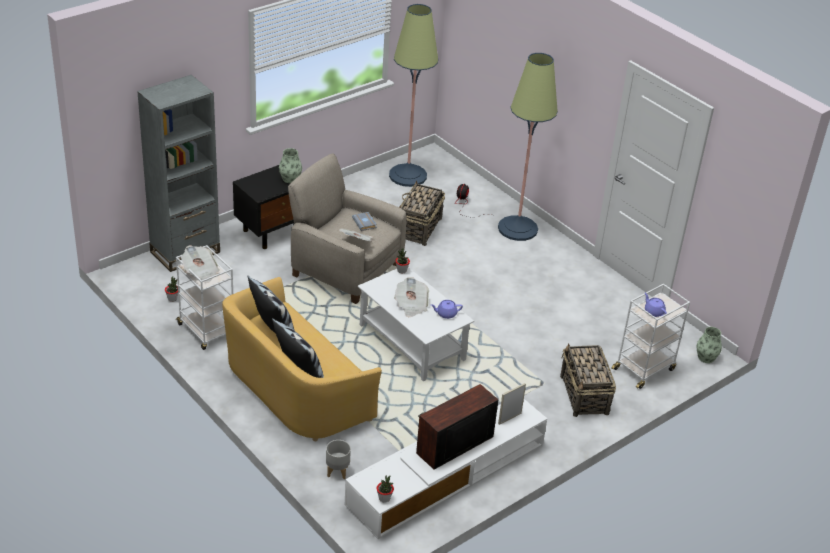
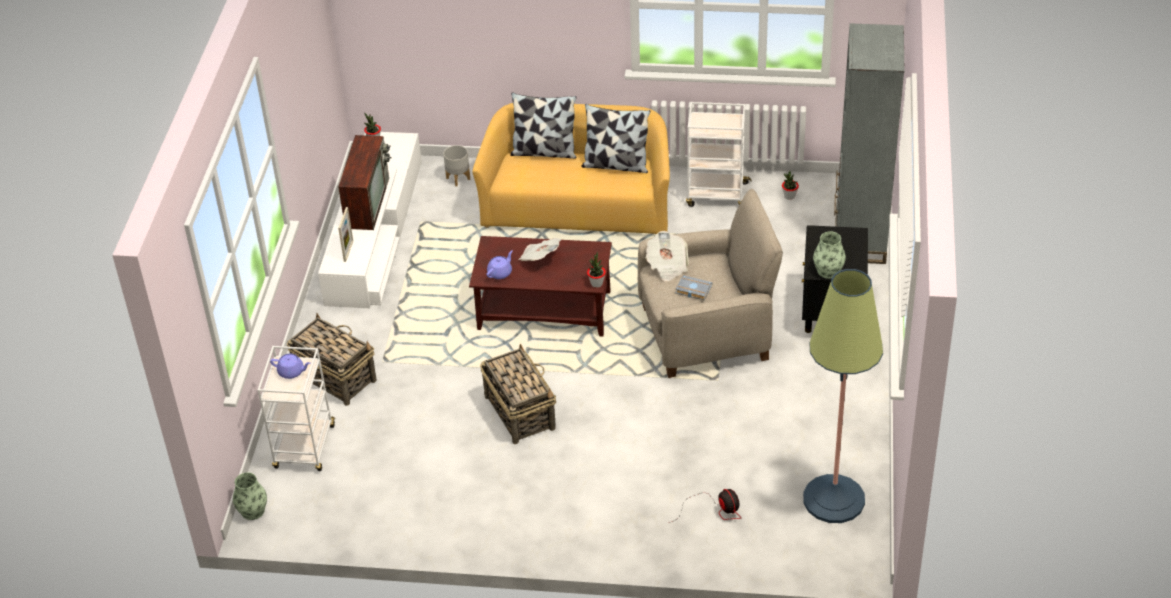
camera: 140 degrees right, 5 degrees up
(200, 272) = (717, 122): newspaper -> none
(411, 342) = (545, 310): white coffee table -> brown coffee table
(418, 228) = (715, 436): basket -> basket (519, 411)
(517, 229) = (620, 524): floor lamp -> none

